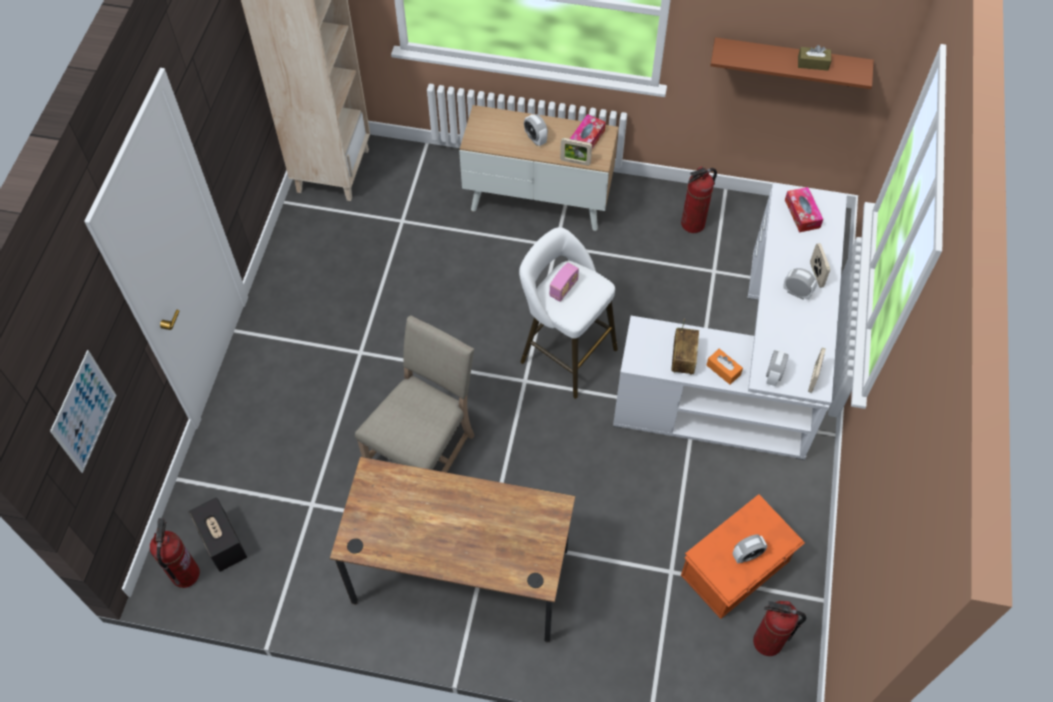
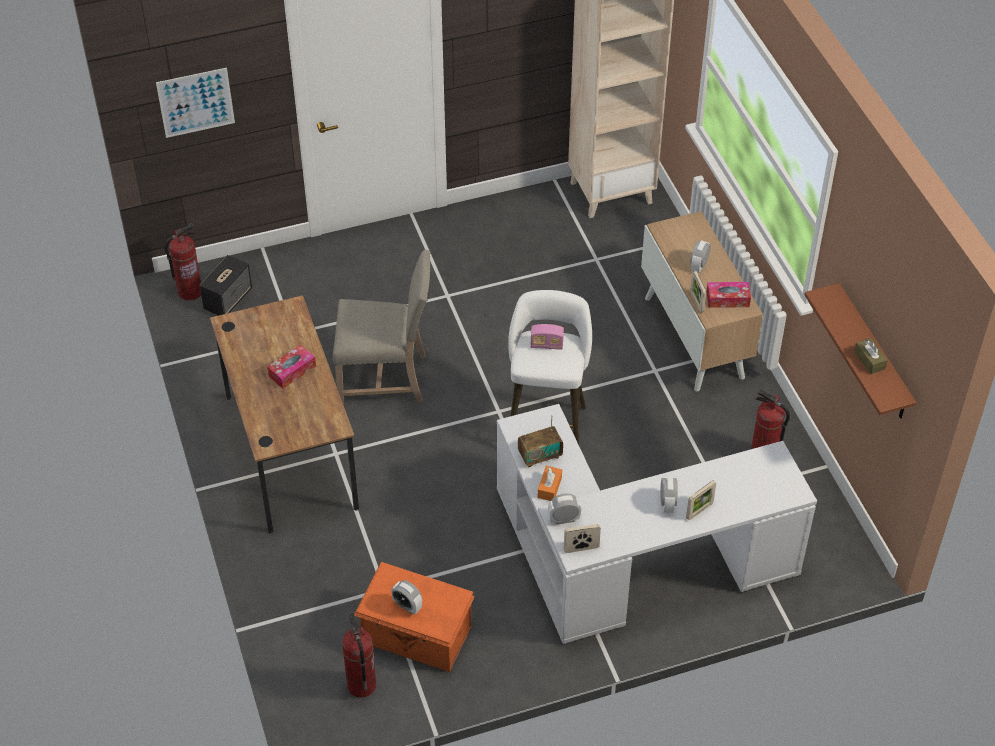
camera: 60 degrees right, 10 degrees down
(802, 214) = (763, 475): tissue box -> tissue box (292, 371)

